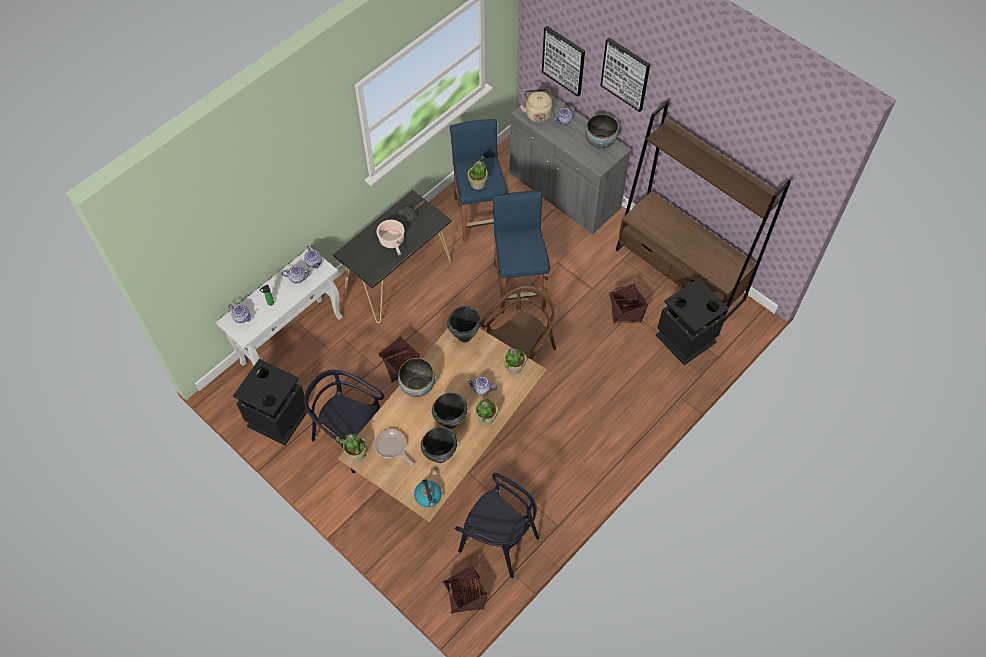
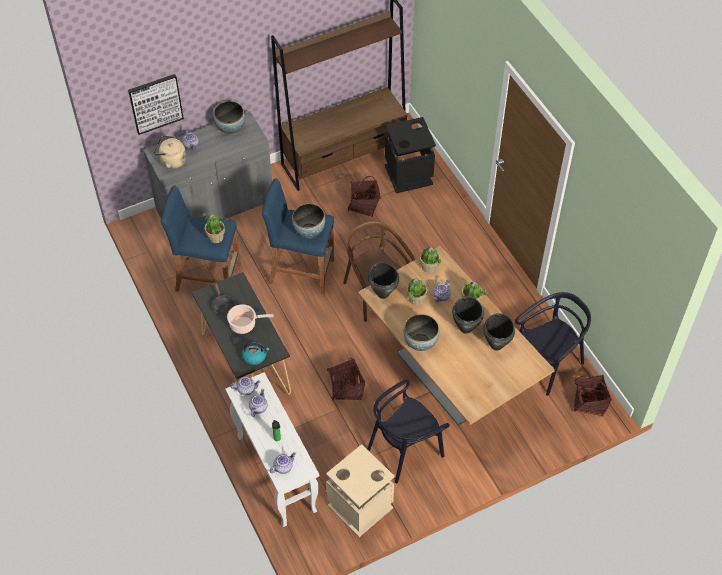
camera: 70 degrees left, 5 degrees down
(278, 417) = (359, 507): black trash can -> beige trash can
(356, 453) = (470, 407): potted plant -> potted plant (416, 299)
(392, 447) = (474, 378): frying pan -> none
(428, 497) = (532, 364): kettle -> kettle (255, 356)
(517, 253) = (309, 231): none -> bowl
(625, 74) = (221, 54): picture -> none

